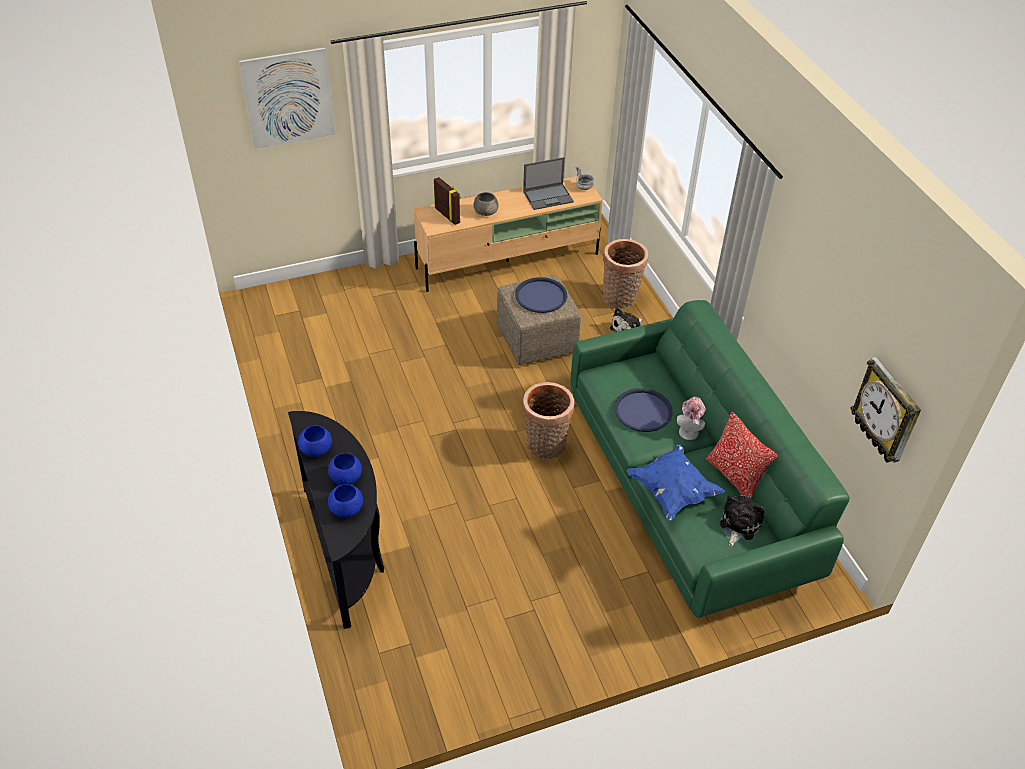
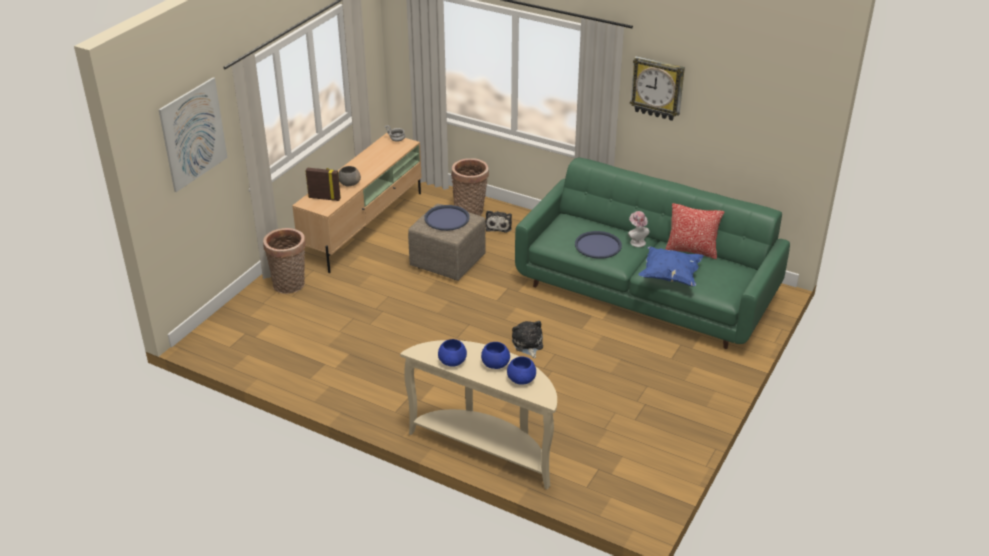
camera: 40 degrees left, 10 degrees down
(347, 550) = (487, 448): black console table -> beige console table
(545, 447) = (535, 317): basket -> basket (290, 285)
(548, 196) = (380, 155): laptop -> none
(738, 524) = (724, 271): plush toy -> plush toy (528, 344)
(886, 412) = (780, 141): wall clock -> wall clock (657, 88)

